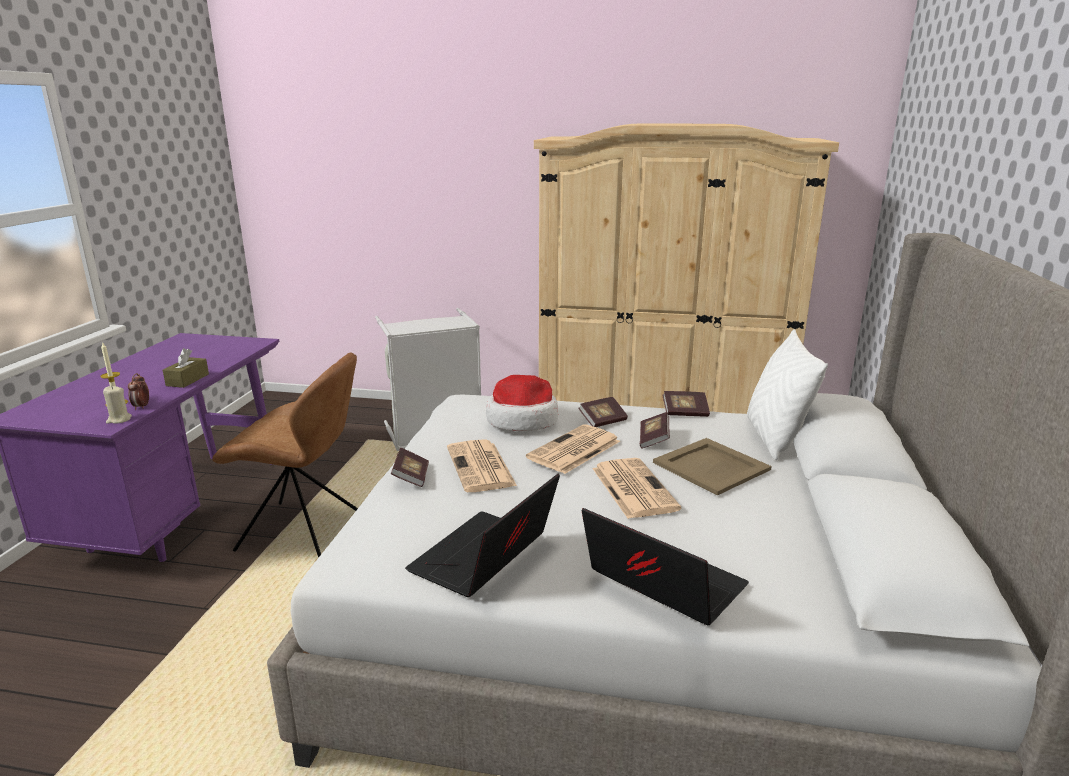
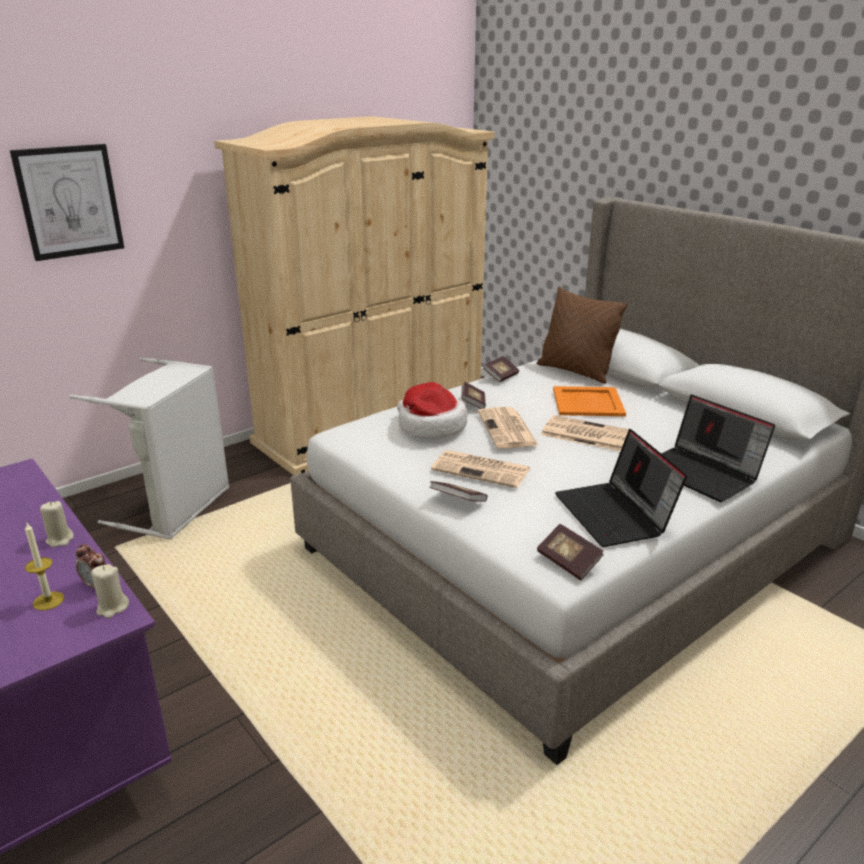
camera: 50 degrees left, 5 degrees up
(187, 380) = (60, 540): brown tissue box -> beige candle
(304, 531) = (227, 650): brown chair -> none
(432, 175) = (69, 201): none -> picture
(653, 439) = (527, 401): book -> book (568, 562)
(660, 584) = (703, 473): laptop -> laptop turned 120 degrees counterclockwise
(712, 466) = (588, 402): beige tray -> orange tray
(774, 438) = (575, 371): white pillow -> brown pillow

